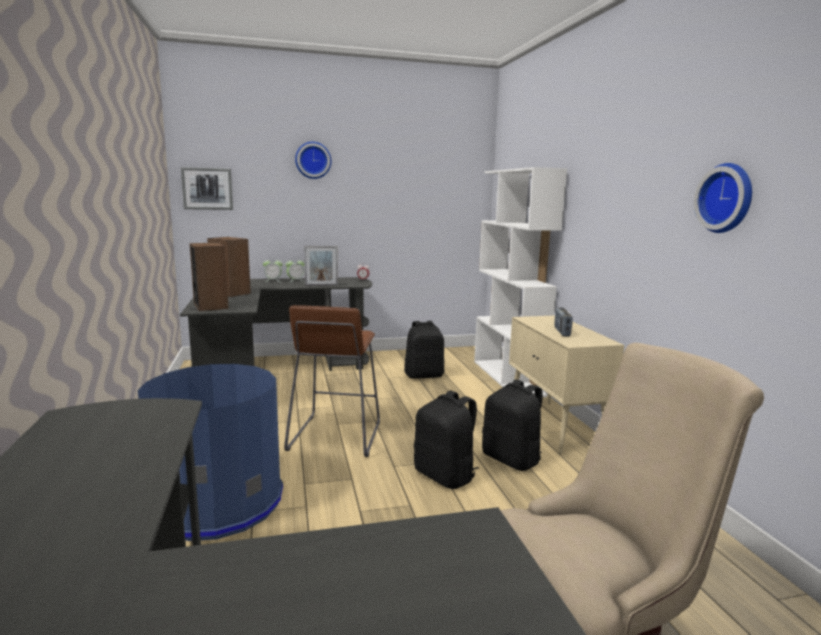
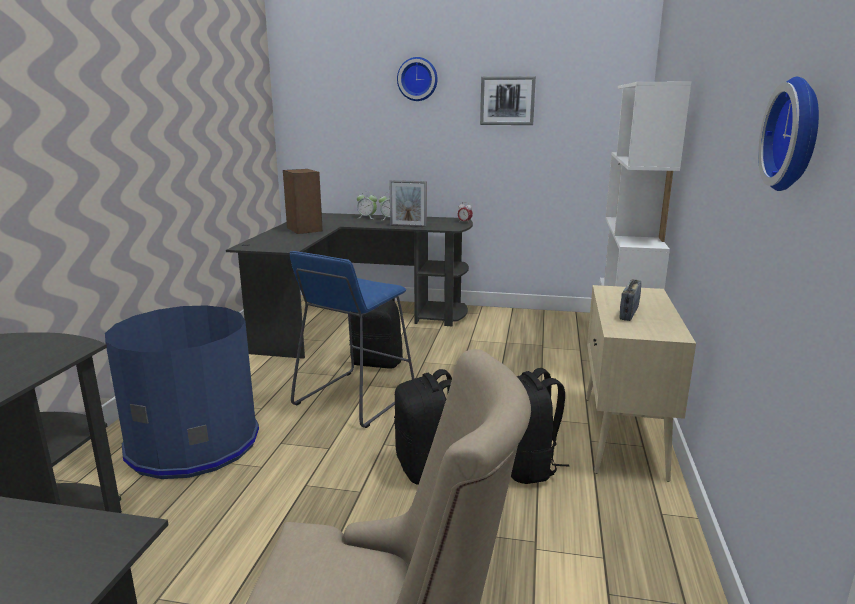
camera: 25 degrees right, 5 degrees up
(207, 188) = (308, 115): picture -> picture (507, 100)
(211, 306) = (263, 243): speaker -> none
(335, 436) = (355, 398): brown stool -> blue stool
(424, 375) = (515, 343): black backpack -> black backpack (377, 363)

